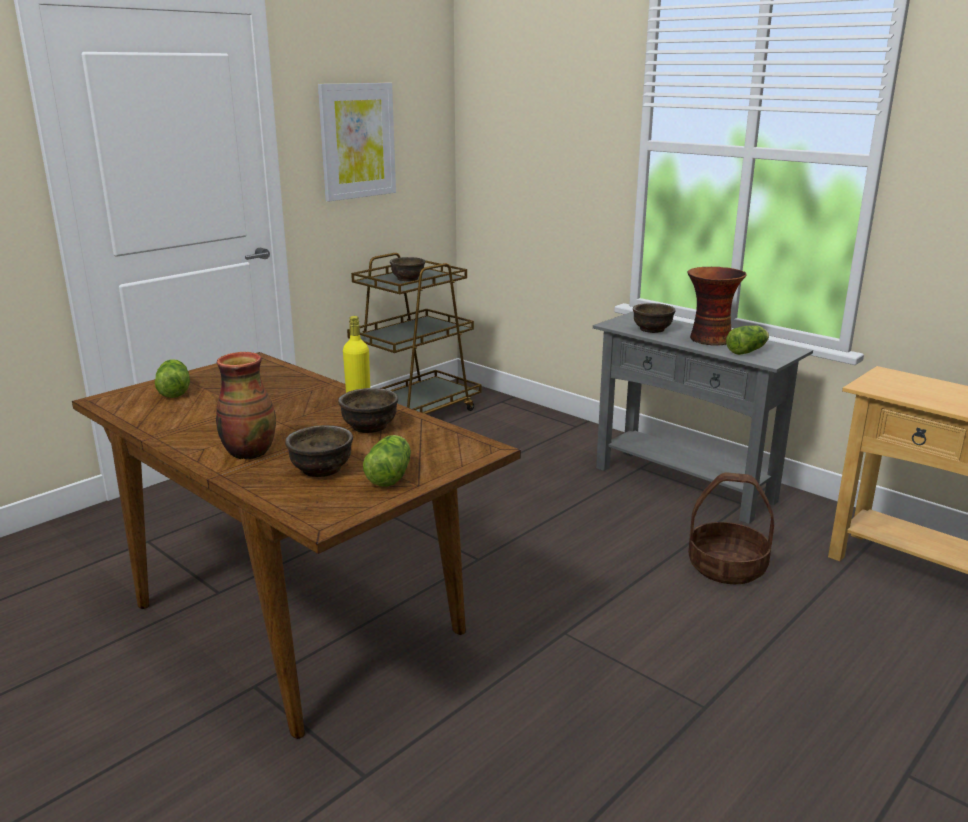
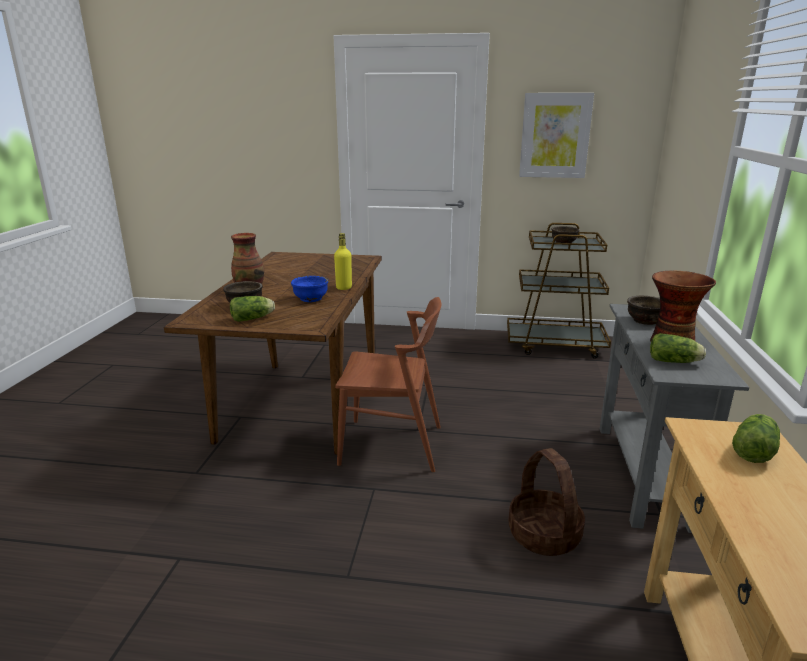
camera: 55 degrees right, 0 degrees up
(174, 390) = (305, 259): lettuce -> lettuce (754, 450)
(370, 426) = (311, 299): brown bowl -> blue bowl
(489, 587) = (392, 445): none -> brown chair

